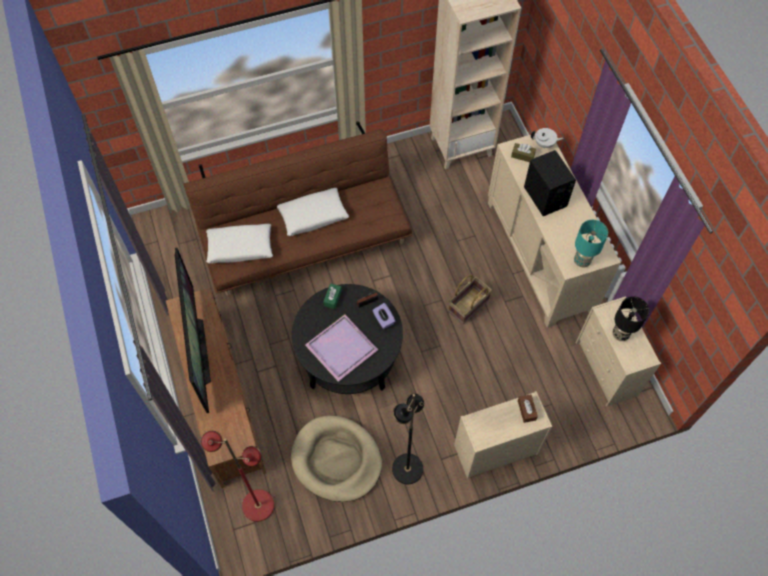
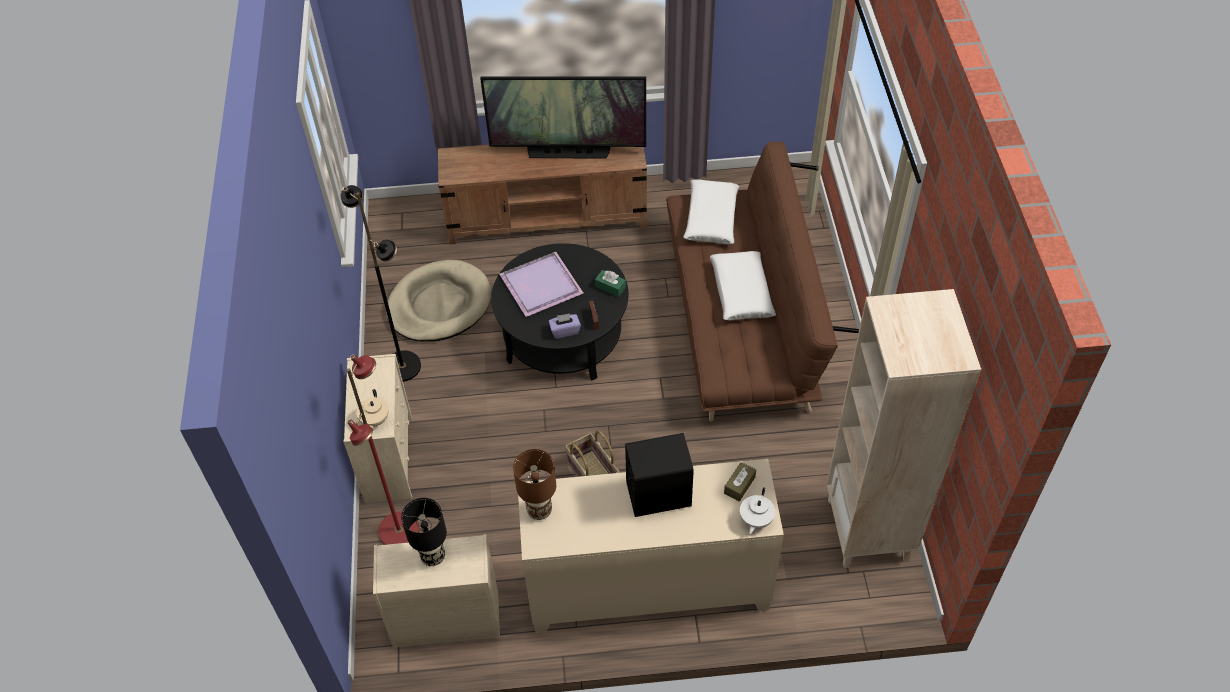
camera: 105 degrees right, 10 degrees down
(258, 505) = (418, 234): red floor lamp -> red floor lamp (400, 530)
(526, 410) = (374, 420): brown tissue box -> beige teapot
(581, 260) = (540, 510): turquoise table lamp -> brown table lamp

